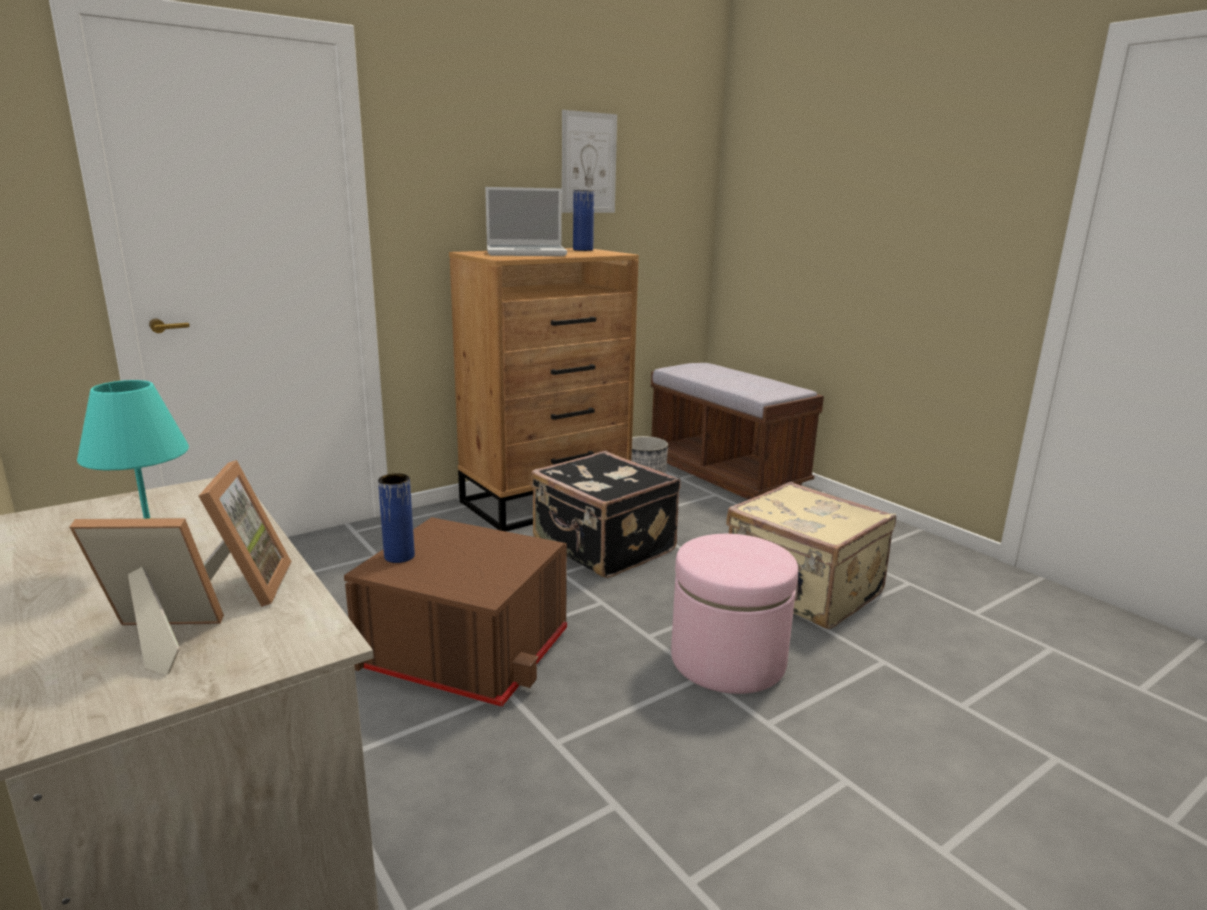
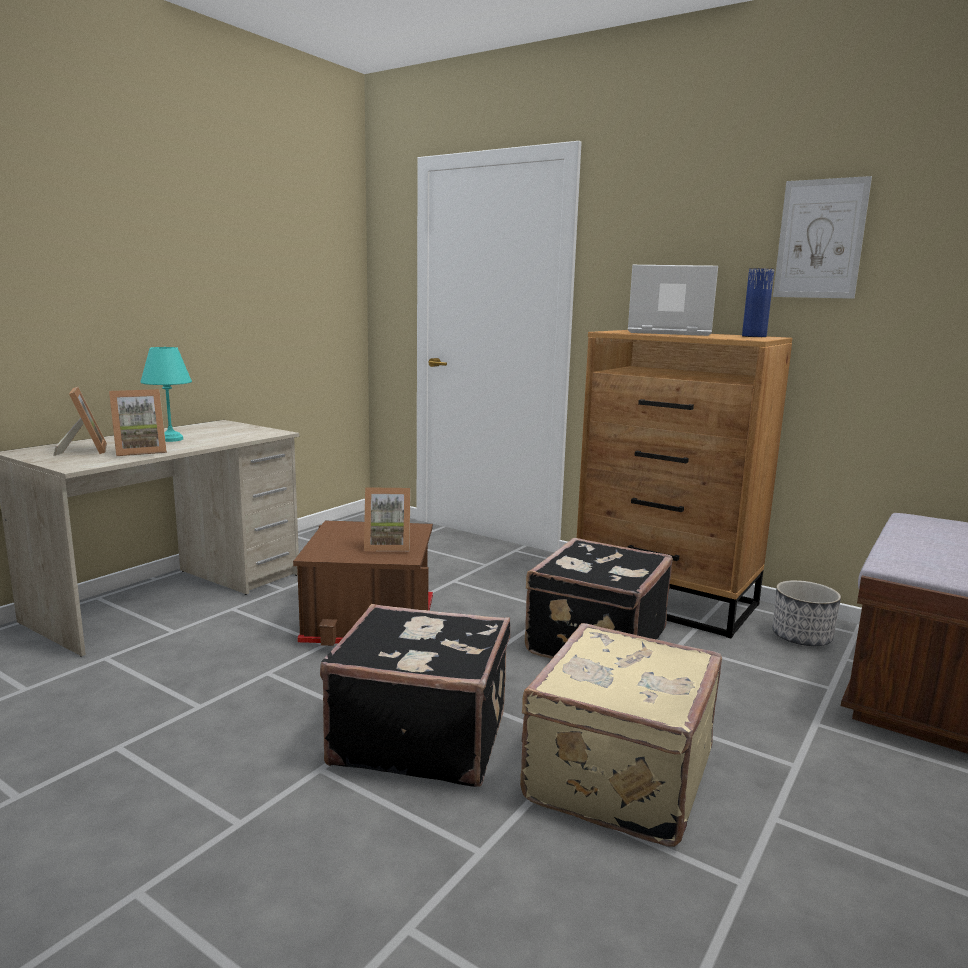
camera: 70 degrees right, 5 degrees down
(399, 556) = (359, 526): blue vase -> none
(491, 550) = (387, 546): none -> picture frame
(527, 253) = (668, 333): laptop -> laptop turned 135 degrees clockwise
(728, 660) = (421, 736): pink ottoman -> black suitcase

